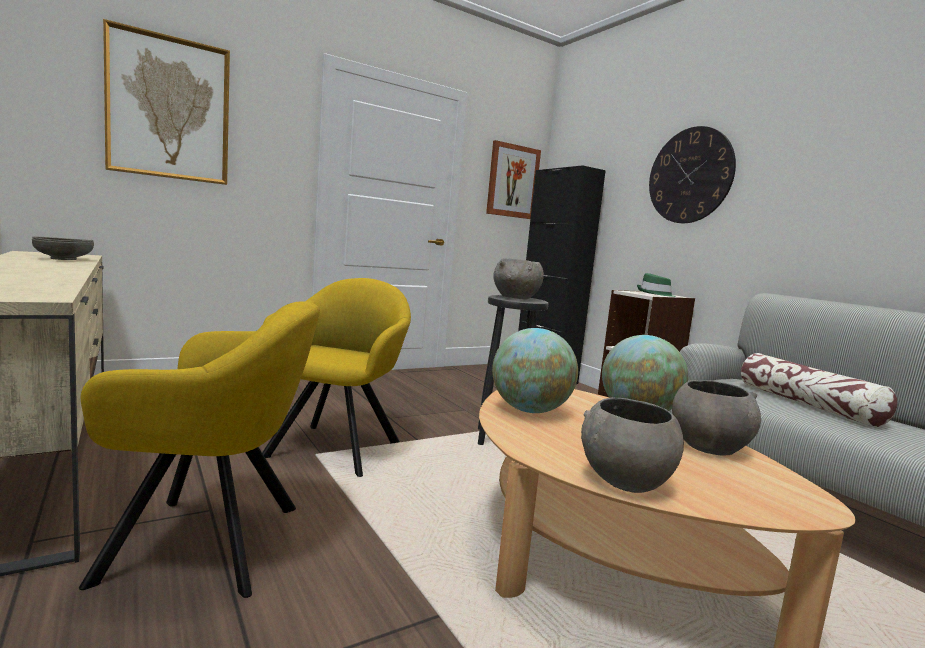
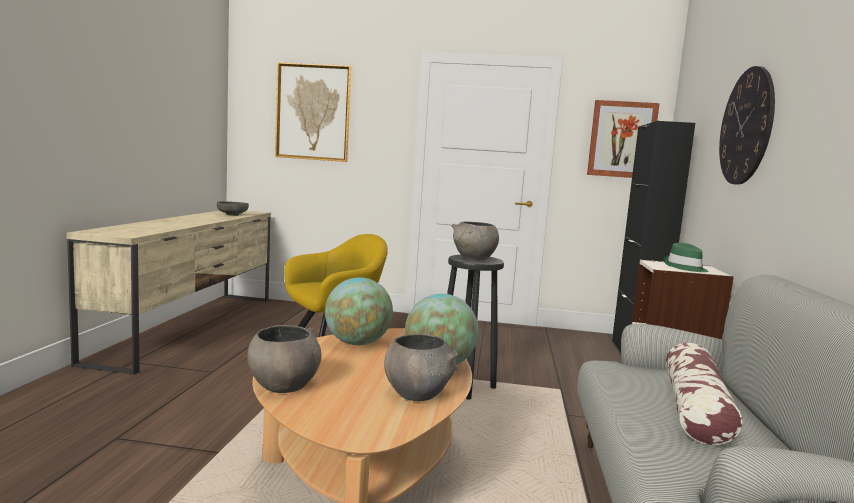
camera: 40 degrees right, 0 degrees up
(216, 543) = (189, 386): yellow armchair -> none

